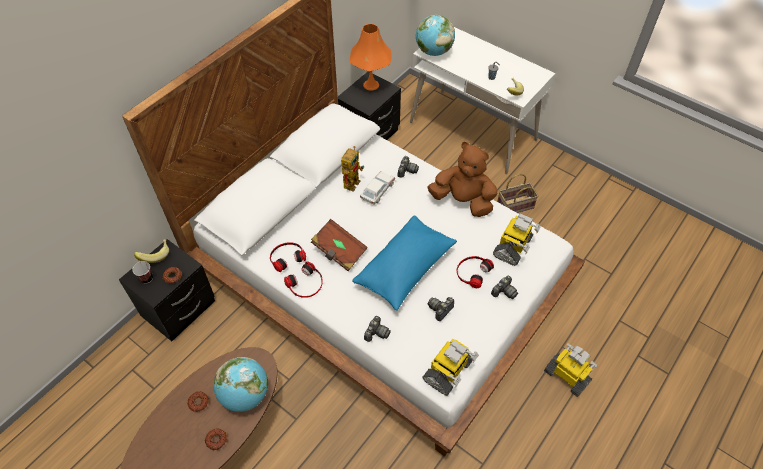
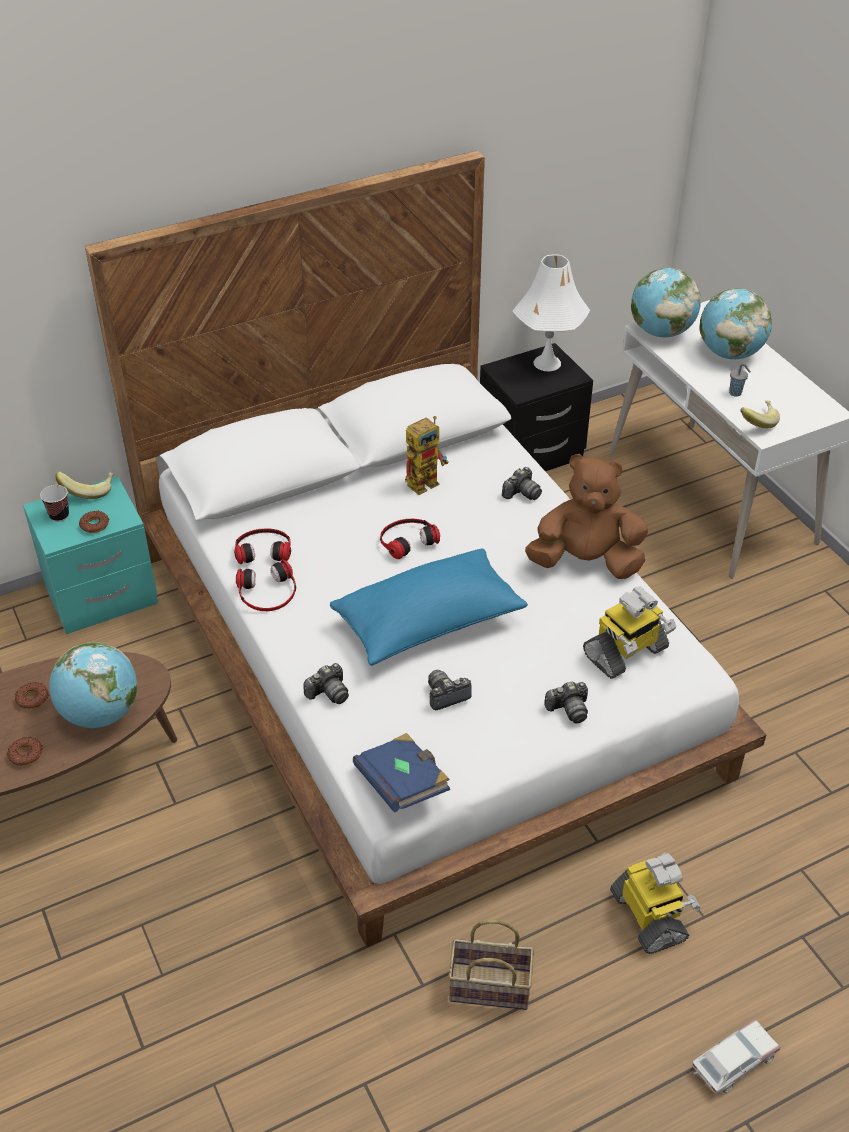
camera: 25 degrees right, 10 degrees down
(179, 309) = (102, 597): black nightstand -> turquoise nightstand
(339, 251) = (344, 566): brown book -> none
(371, 85) = (547, 363): orange table lamp -> white table lamp
(377, 191) = (456, 505): toy car -> toy car (733, 1062)
(448, 372) = (402, 784): toy robot -> blue book
(463, 201) = (586, 562): brown plush toy -> brown plush toy turned 45 degrees counterclockwise
(472, 272) = (534, 664): headphones -> headphones (407, 540)
(475, 54) = (729, 353): none -> globe
(514, 206) = (715, 631): basket -> basket (487, 988)

